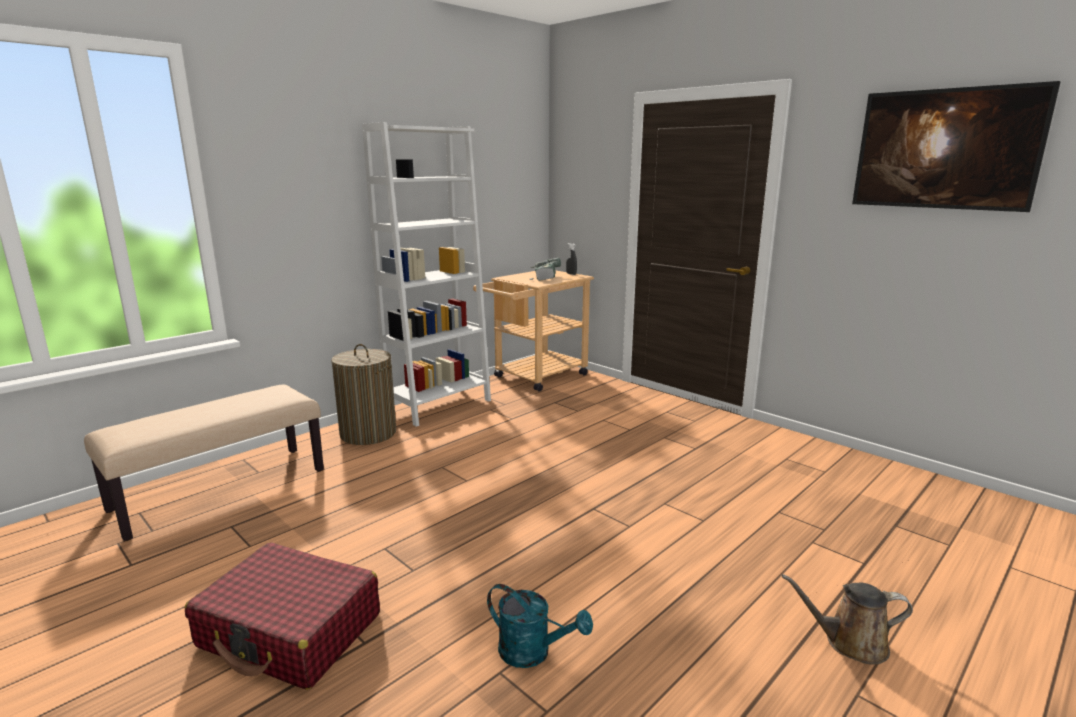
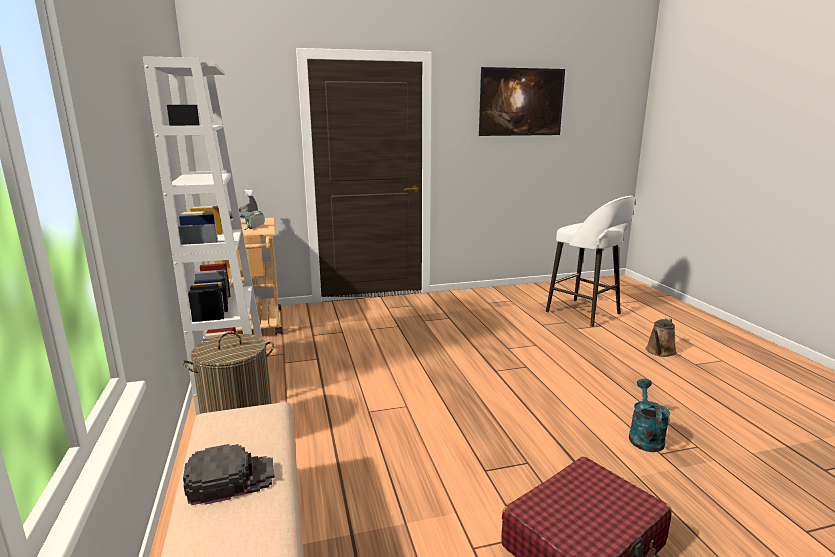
camera: 60 degrees left, 0 degrees up
(201, 411) = (230, 479): none -> black cap
(533, 652) = (644, 436): turquoise watering can -> turquoise watering can turned 45 degrees counterclockwise
(890, 540) = (585, 313): none -> white stool

